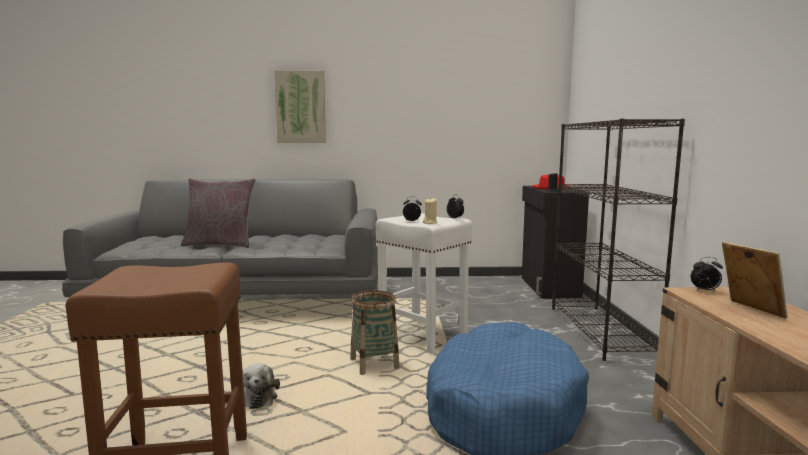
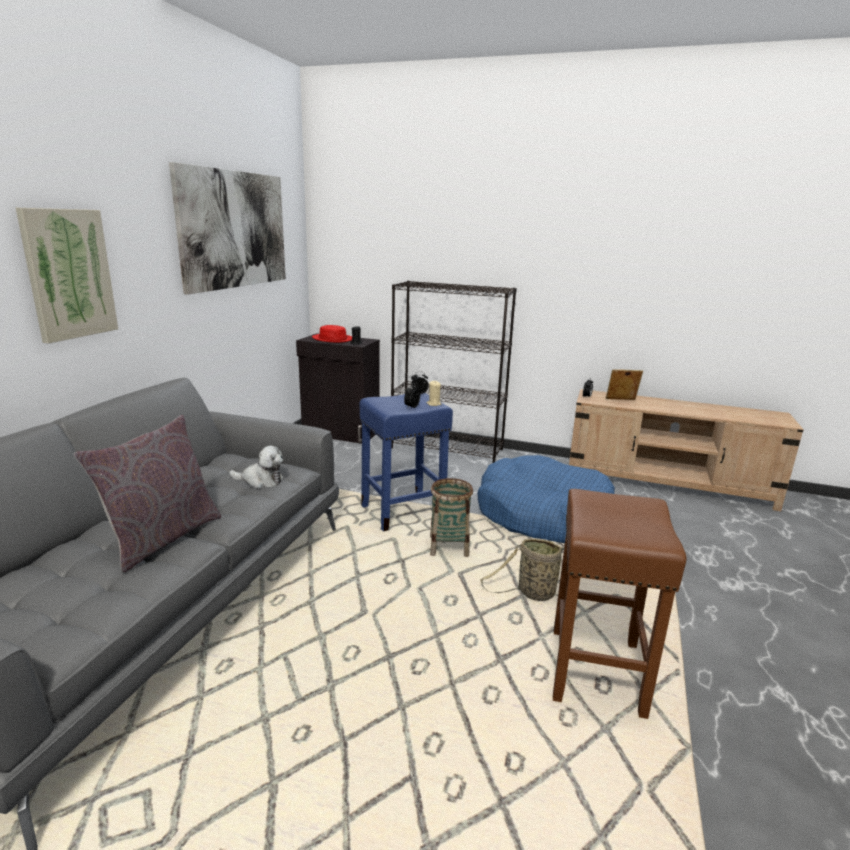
camera: 70 degrees left, 10 degrees up
(258, 398) = (485, 618): plush toy -> plush toy (260, 481)
(311, 418) = (533, 593): none -> basket
(424, 336) = (404, 511): white stool -> blue stool
(456, 84) = (234, 229): none -> picture

